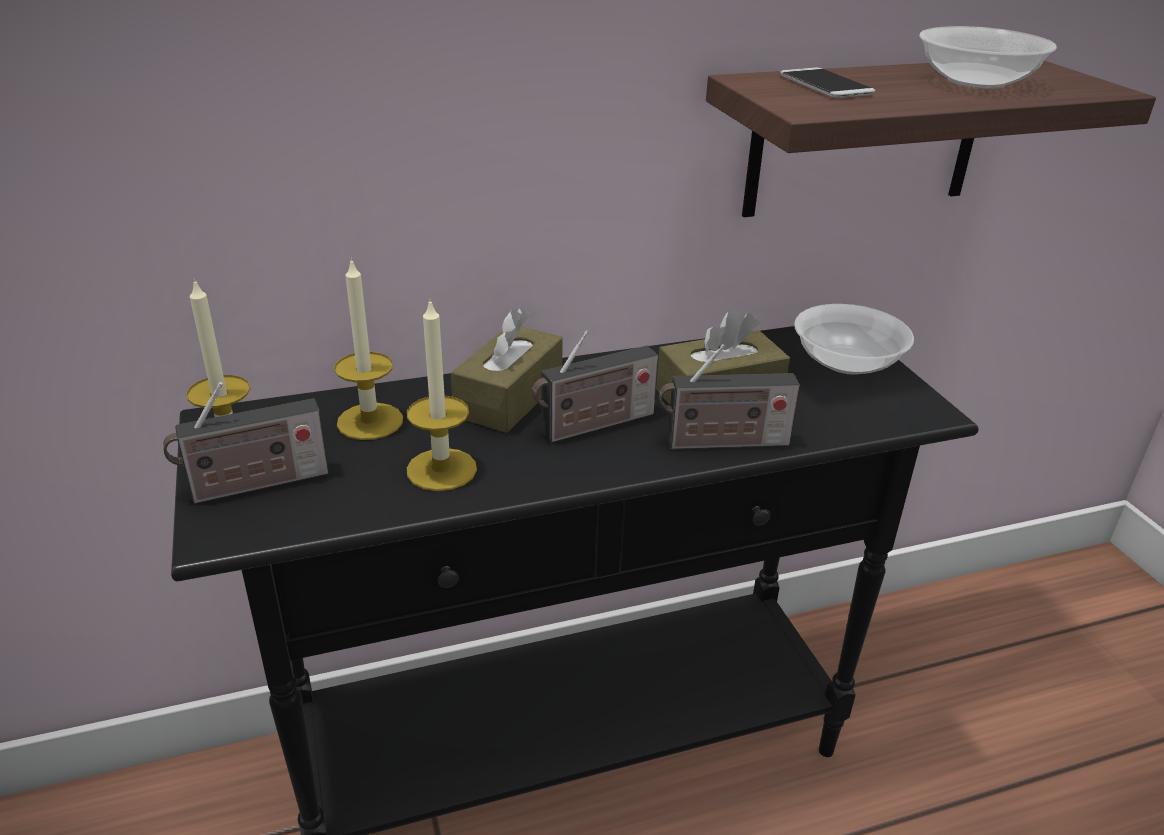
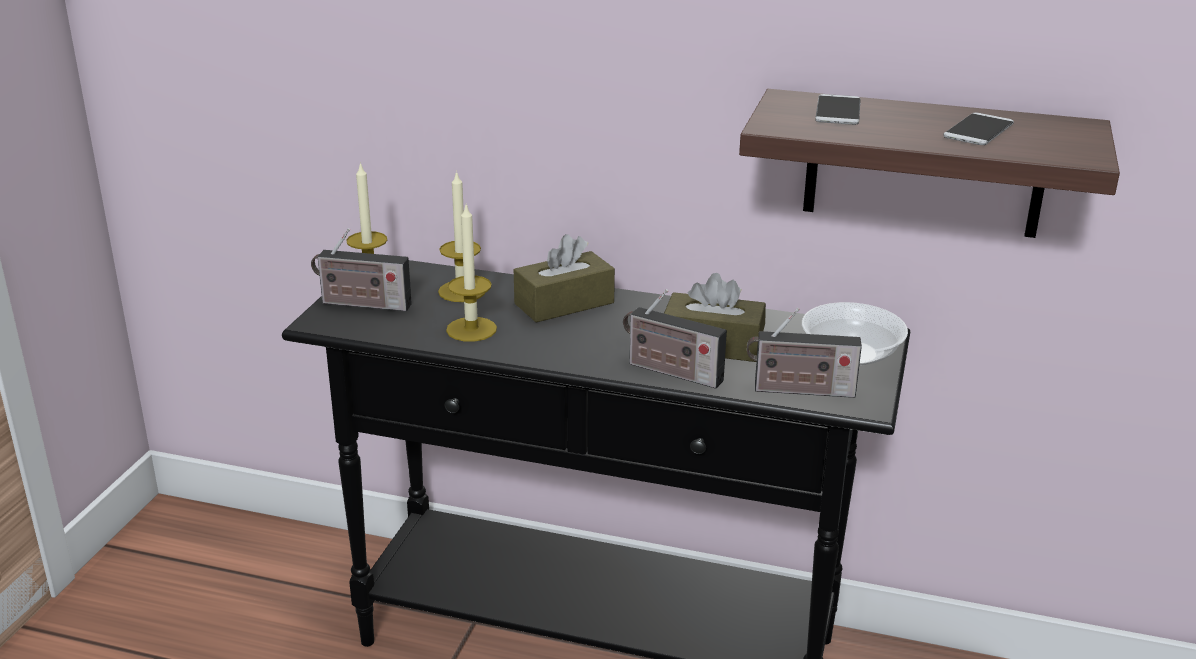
camera: 35 degrees right, 5 degrees down
(593, 425) = (597, 335): radio -> radio (799, 390)
(977, 81) = (978, 130): bowl -> phone

